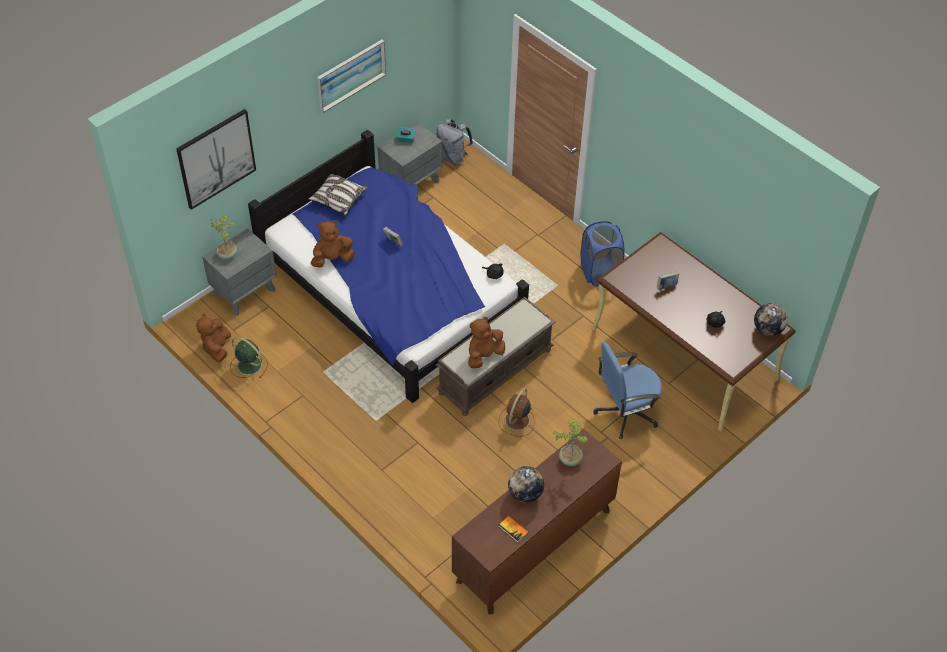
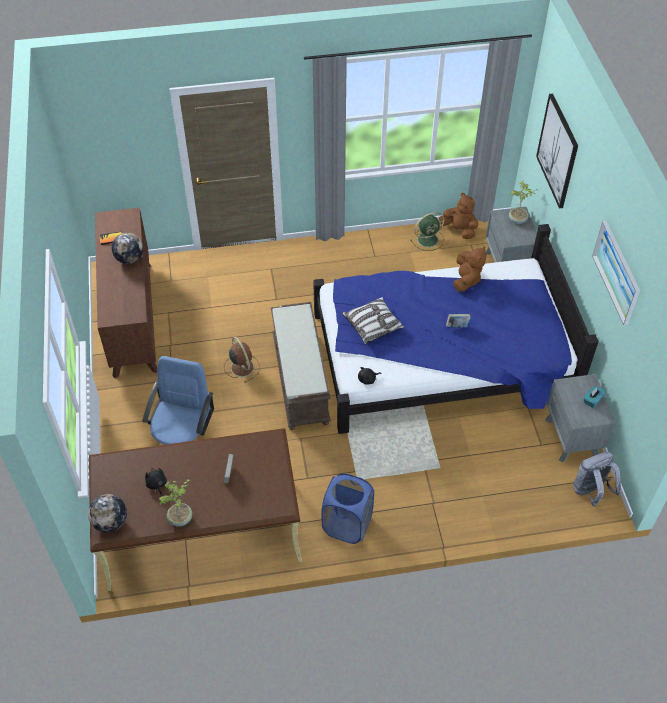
camera: 125 degrees right, 0 degrees up
(338, 199) = (539, 314): pillow -> pillow (373, 325)
(484, 355) = (289, 331): brown plush toy -> none
(570, 459) = (130, 298): potted plant -> potted plant (181, 519)

